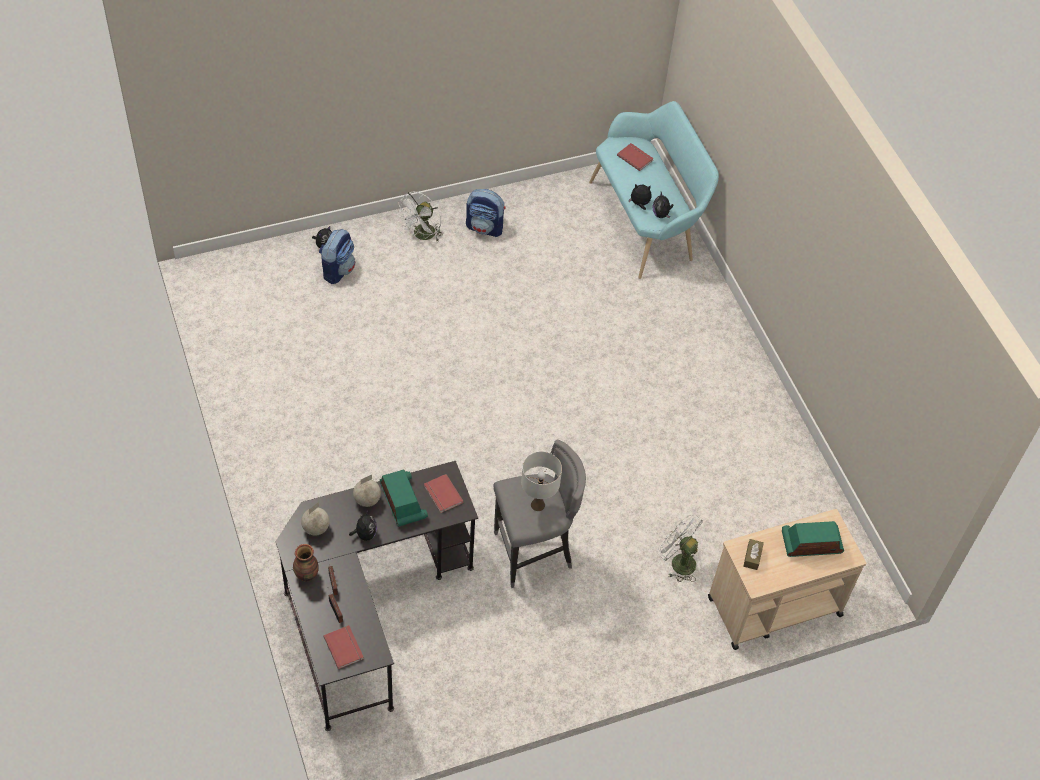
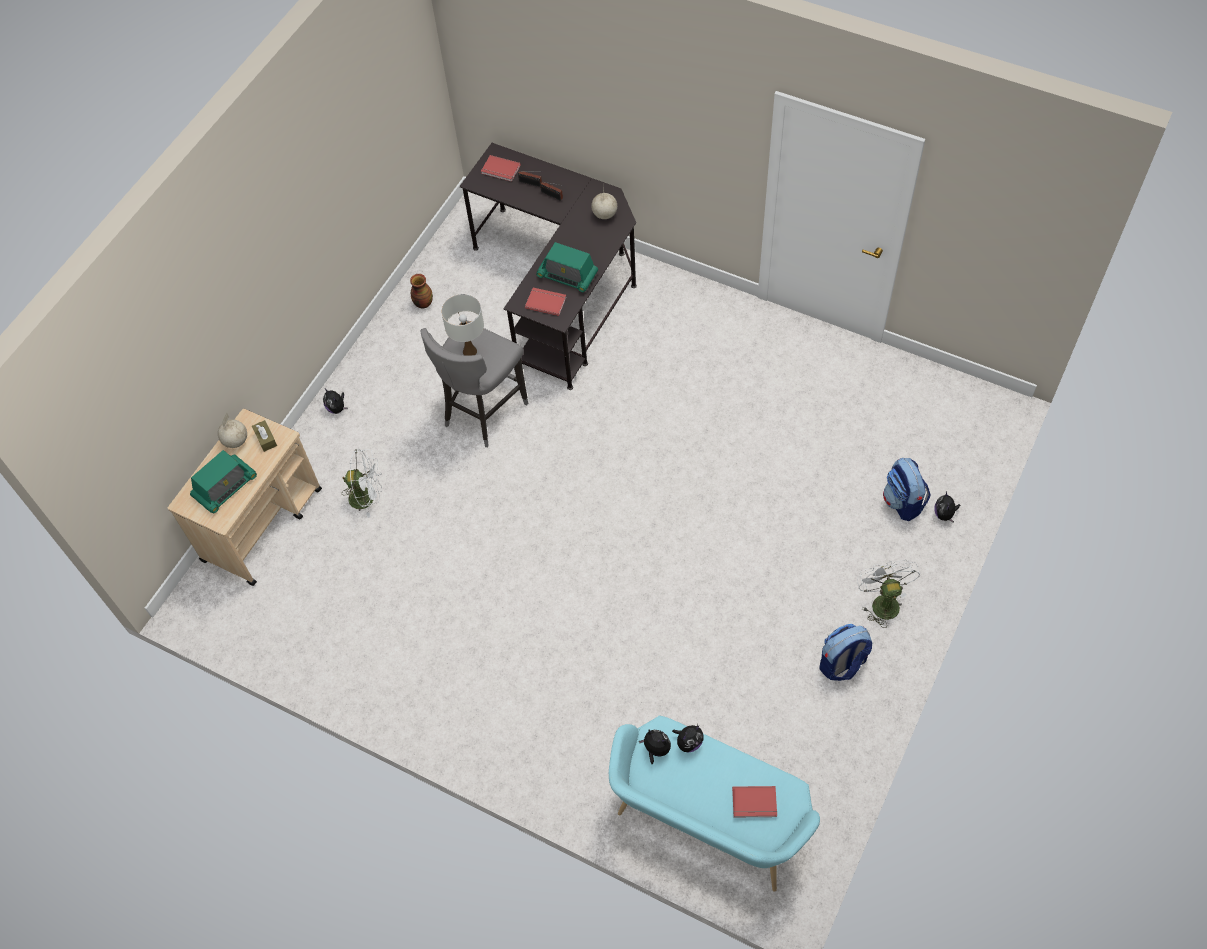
camera: 145 degrees right, 5 degrees up
(307, 574) = (575, 186): vase -> vase (423, 303)
(365, 534) = (568, 237): plush toy -> plush toy (337, 408)
(367, 500) = (593, 257): globe -> globe (235, 441)

